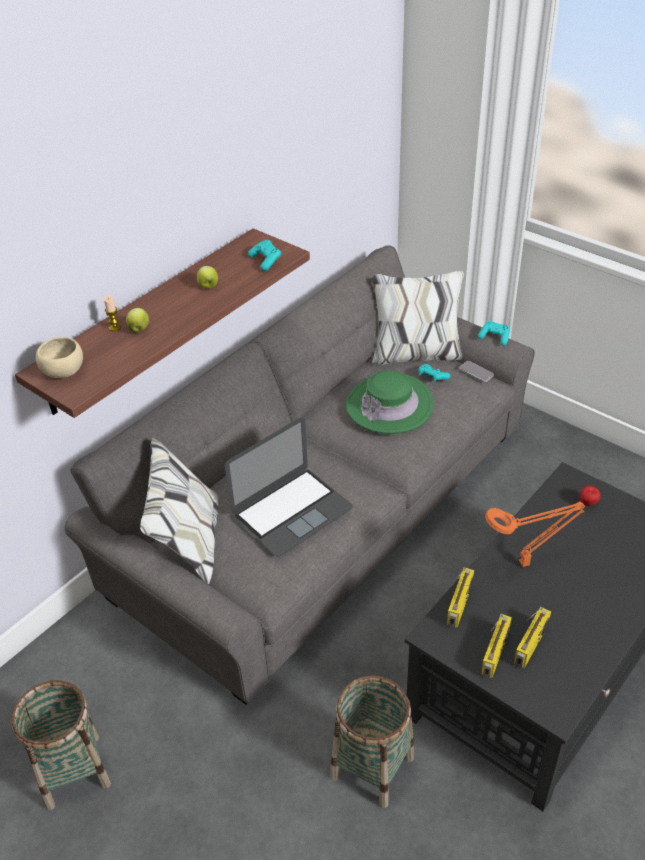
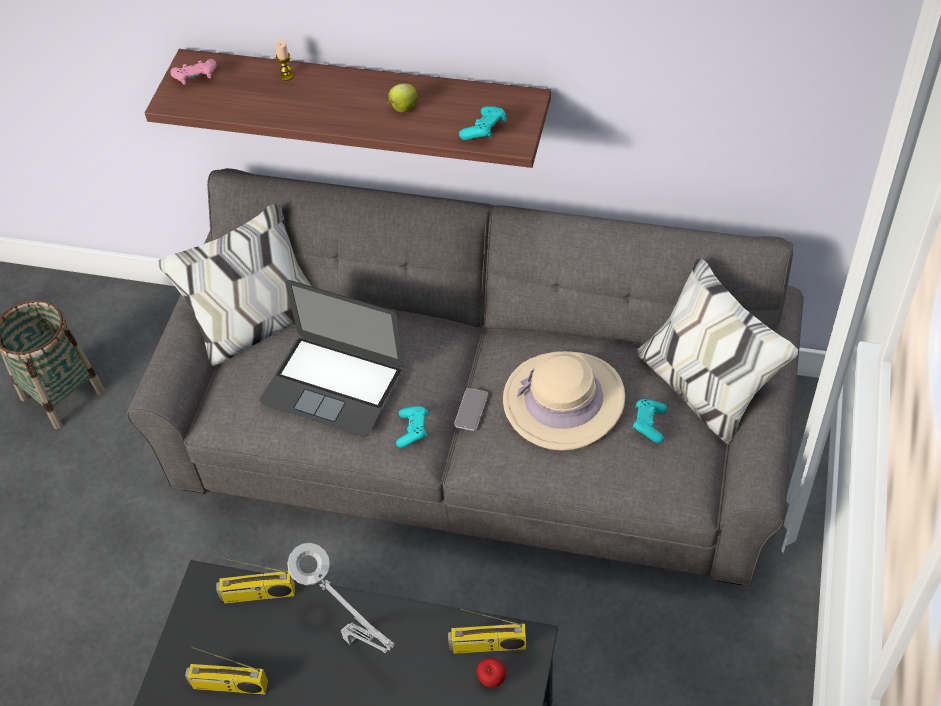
camera: 65 degrees right, 10 degrees up
(64, 372) = (196, 79): beige bowl -> pink game controller
(139, 329) = (294, 94): apple -> none
(372, 767) = (155, 632): basket -> none
(389, 405) = (564, 400): green hat -> beige hat
(476, 372) = (703, 470): phone -> phone (471, 410)
(494, 338) = (766, 459): turquoise game controller -> turquoise game controller (413, 431)
(496, 653) = (203, 654): radio -> radio (487, 646)
(527, 562) = (354, 641): orange table lamp -> grey table lamp

